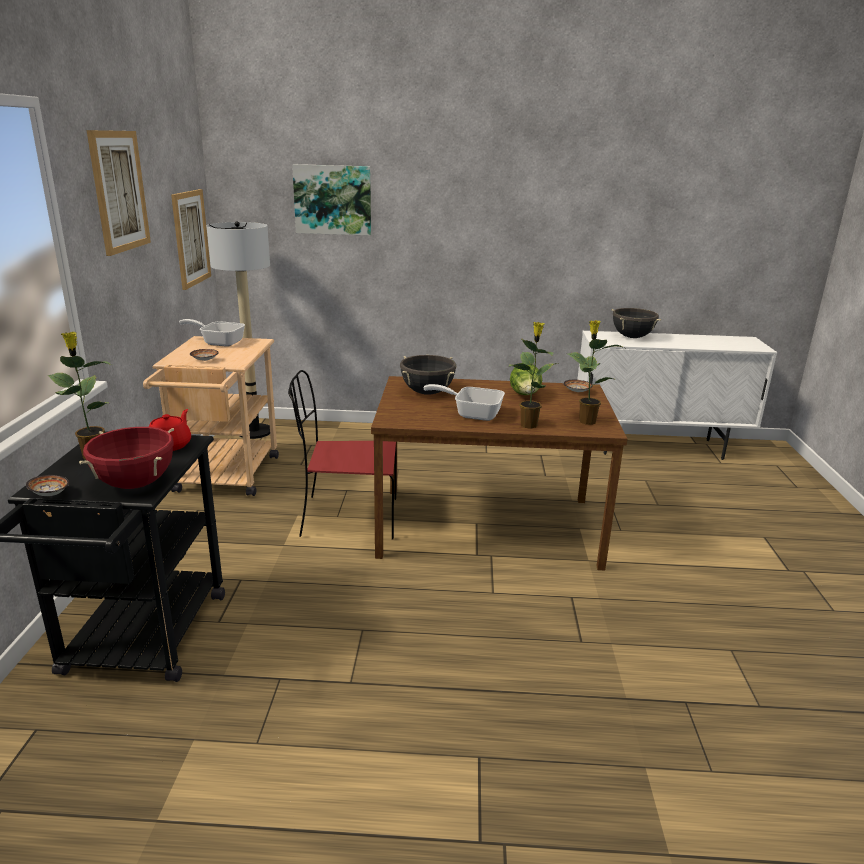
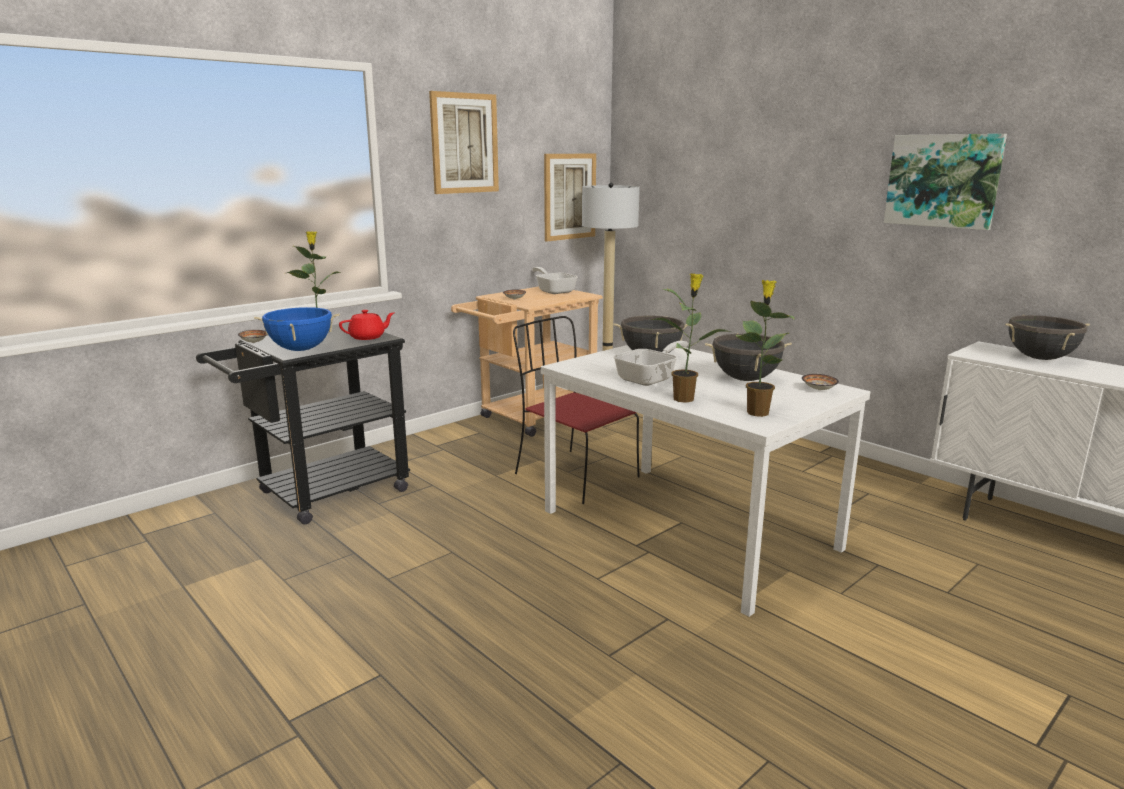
camera: 45 degrees right, 5 degrees down
(135, 484) = (301, 350): red cooking pot -> blue cooking pot
(333, 200) = (707, 163): picture -> picture (943, 181)
(472, 413) = (650, 378): frying pan -> frying pan turned 75 degrees clockwise
(489, 526) = (690, 529): brown dining table -> white dining table
(525, 396) = (745, 379): lettuce -> black cooking pot

